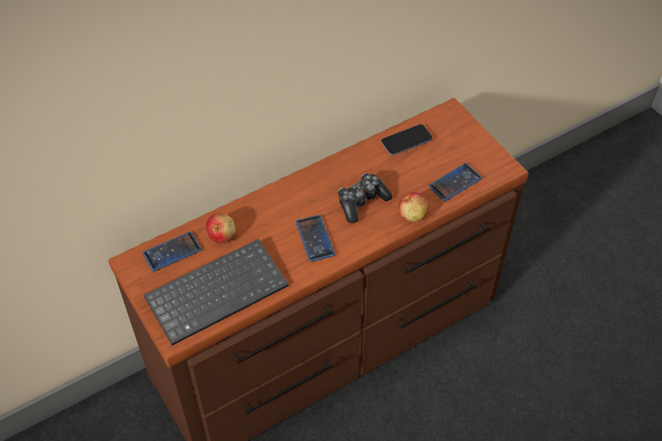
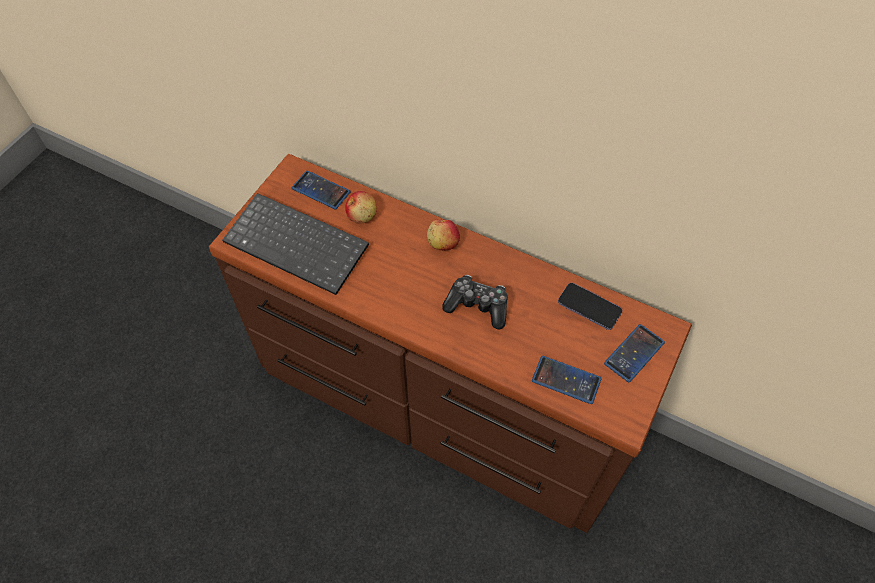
camera: 60 degrees right, 5 degrees up
(315, 238) = (405, 289): phone -> phone (634, 353)
(412, 215) = (492, 359): apple -> apple (442, 243)

